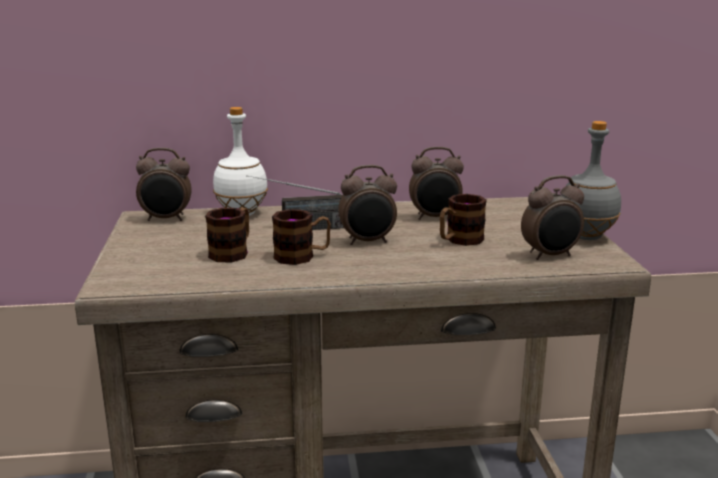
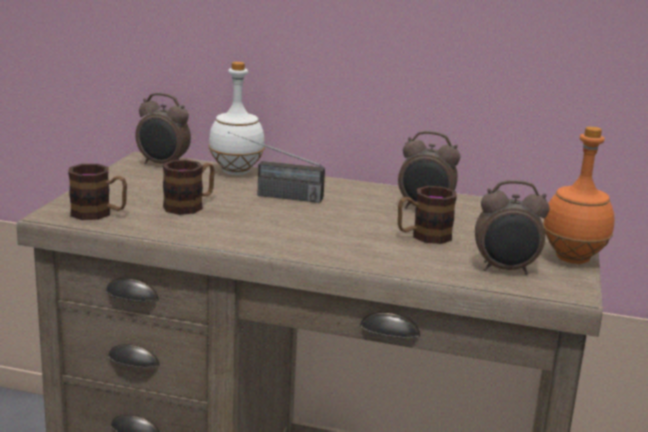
camera: 20 degrees right, 0 degrees up
(302, 256) = (249, 222): mug -> mug (99, 214)
(368, 242) = (328, 220): alarm clock -> none
(586, 237) = (571, 259): grey bottle -> orange bottle

